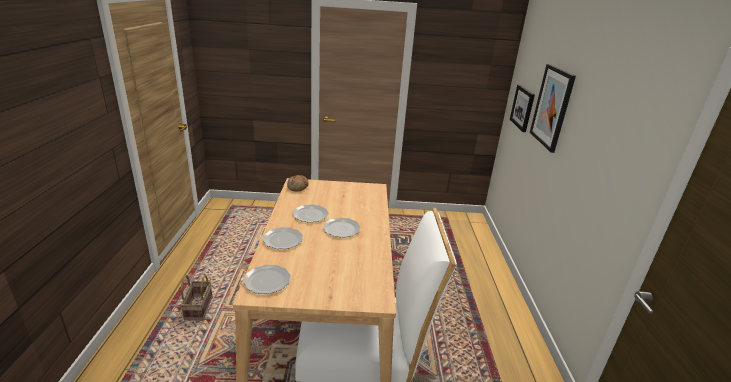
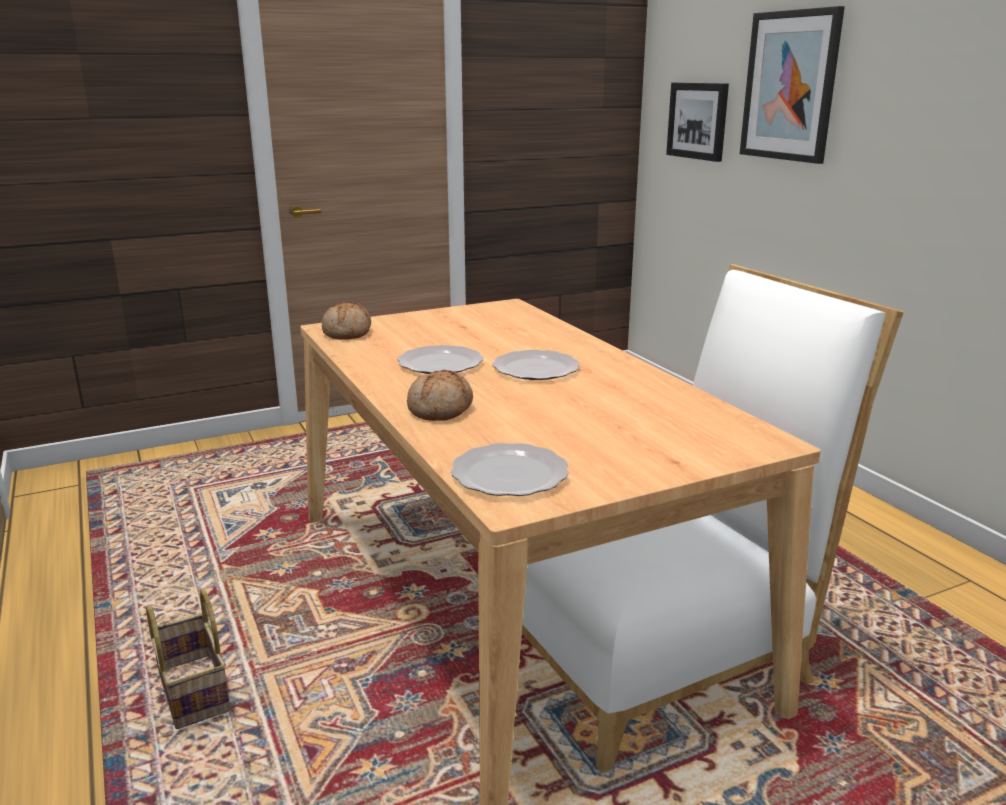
camera: 25 degrees left, 5 degrees down
(282, 240) = (441, 410): plate -> bread

